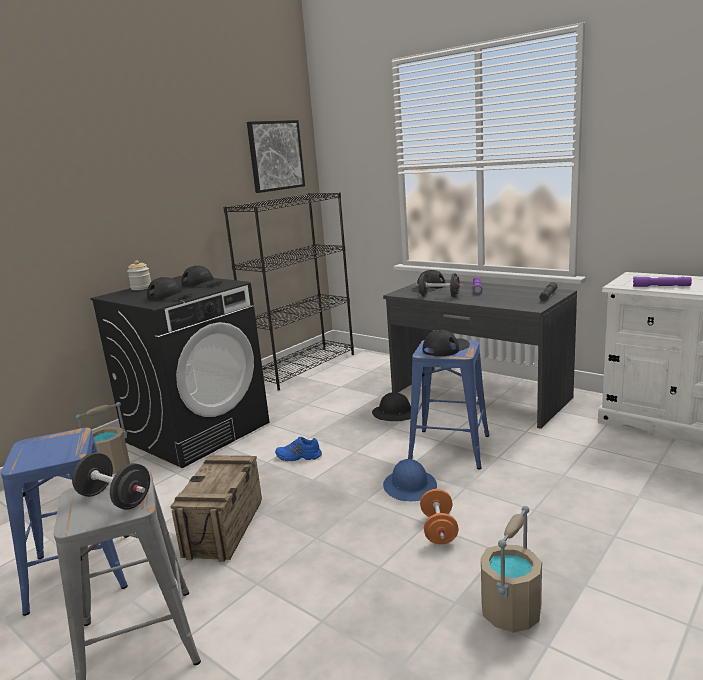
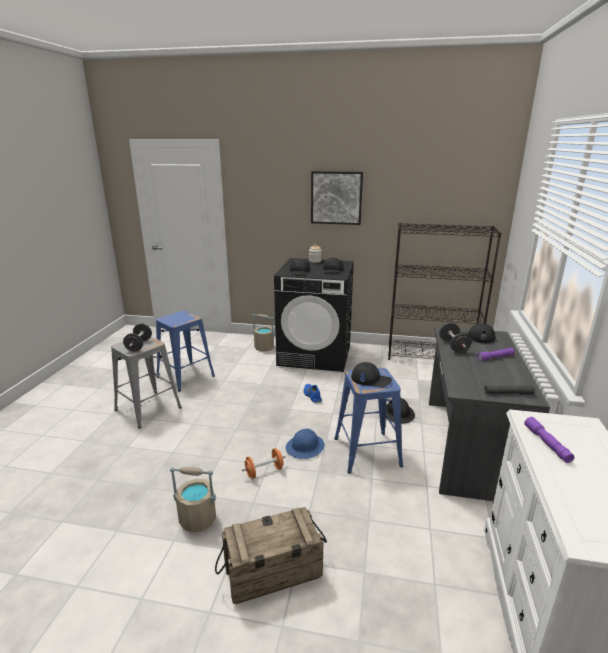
camera: 60 degrees right, 5 degrees up
(225, 528) = (231, 398): crate -> crate (273, 572)
(275, 155) = (464, 191): picture -> picture (336, 198)

